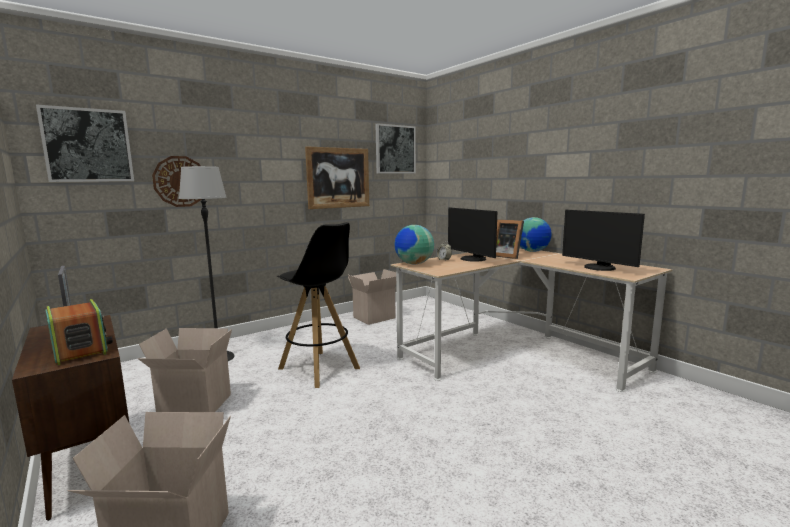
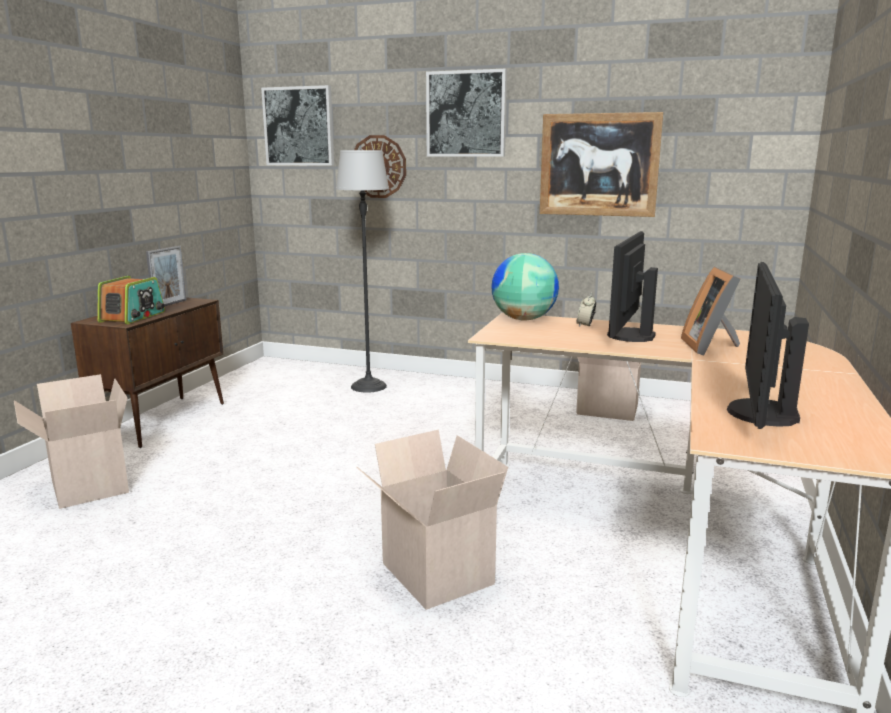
camera: 55 degrees right, 5 degrees up
(193, 406) = (269, 416): cardboard box -> cardboard box (433, 574)
(319, 368) = (408, 434): black stool -> none
(395, 149) = (732, 110): picture -> picture (466, 114)
(532, 251) = (812, 355): globe -> none

